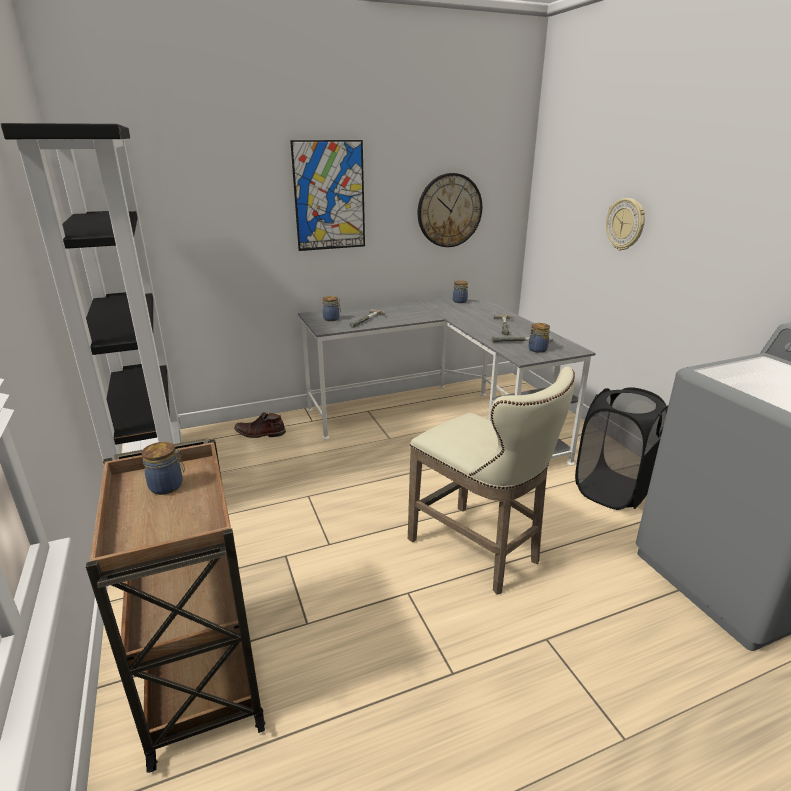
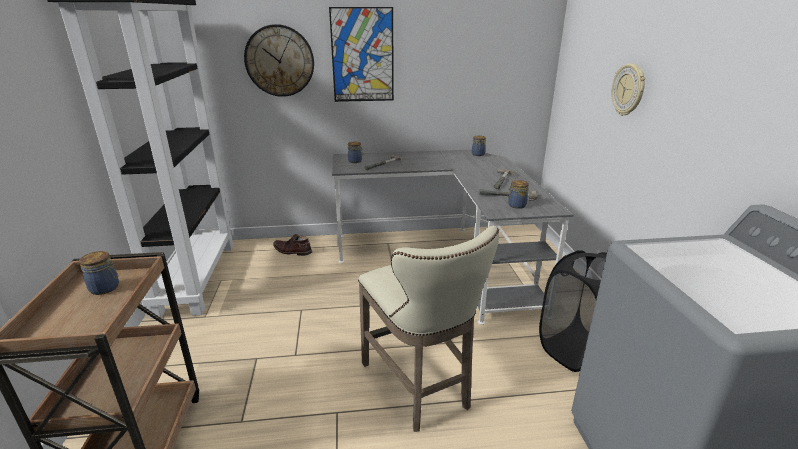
camera: 15 degrees right, 0 degrees up
(449, 210) = (474, 71): wall clock -> wall clock (279, 61)

